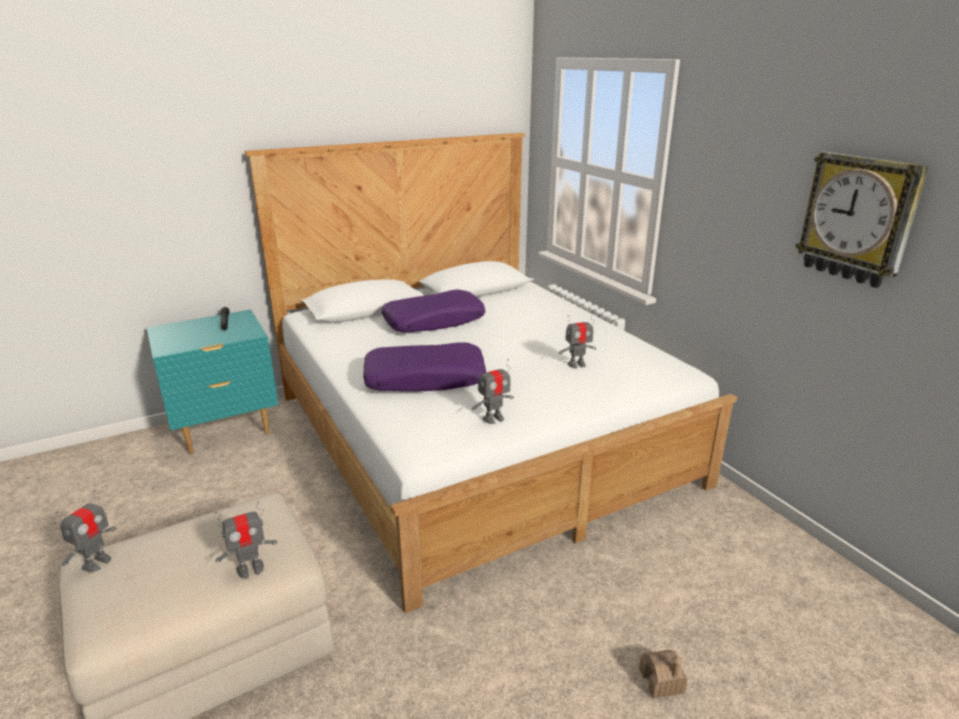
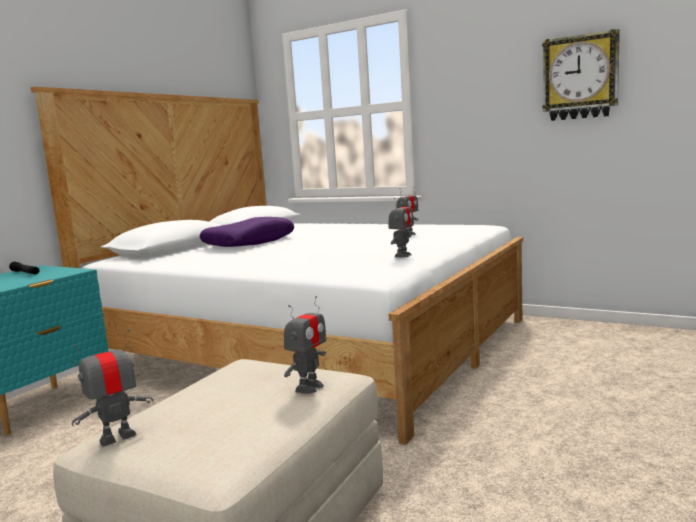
camera: 30 degrees left, 15 degrees down
(96, 562) = (117, 437): toy robot -> toy robot turned 120 degrees counterclockwise
(425, 378) = (305, 256): purple pillow -> none
(661, 681) = (632, 404): toy house -> none

